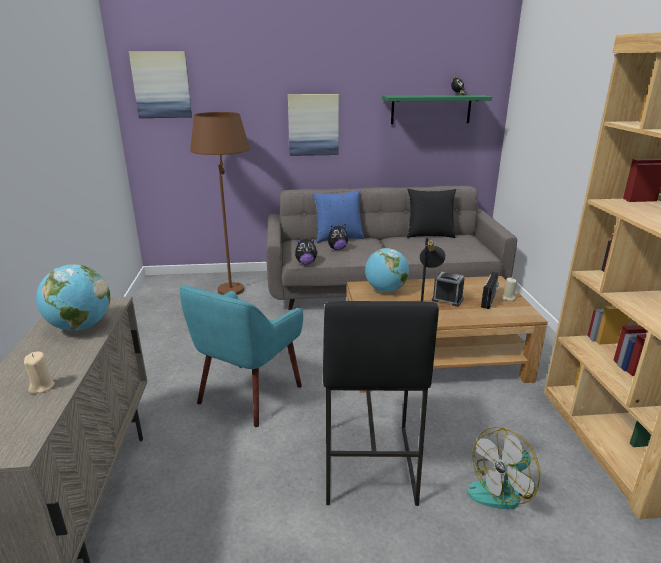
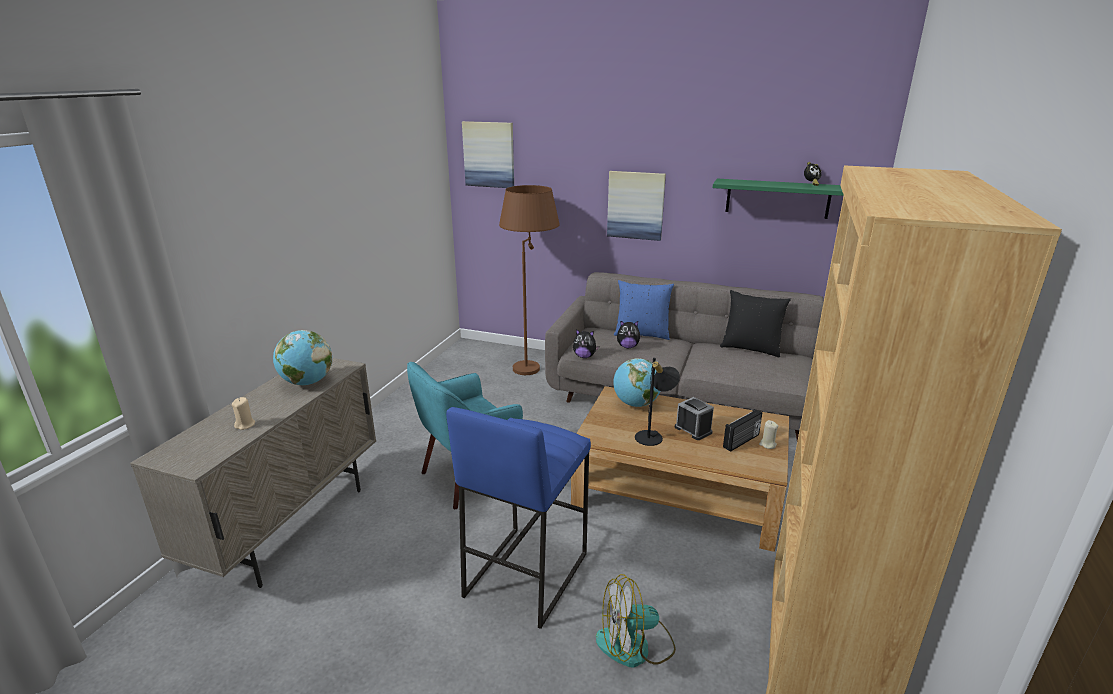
camera: 25 degrees right, 0 degrees up
(367, 463) = (525, 573): black stool -> blue stool

